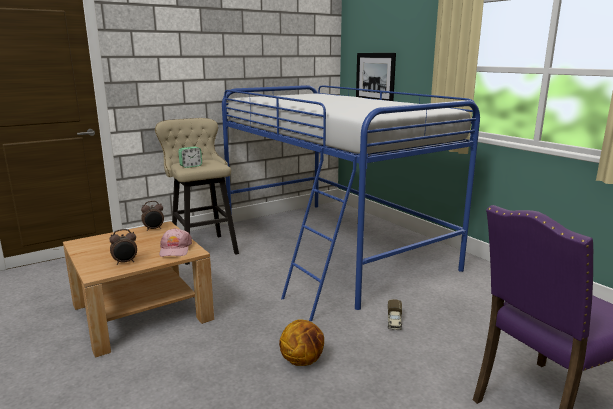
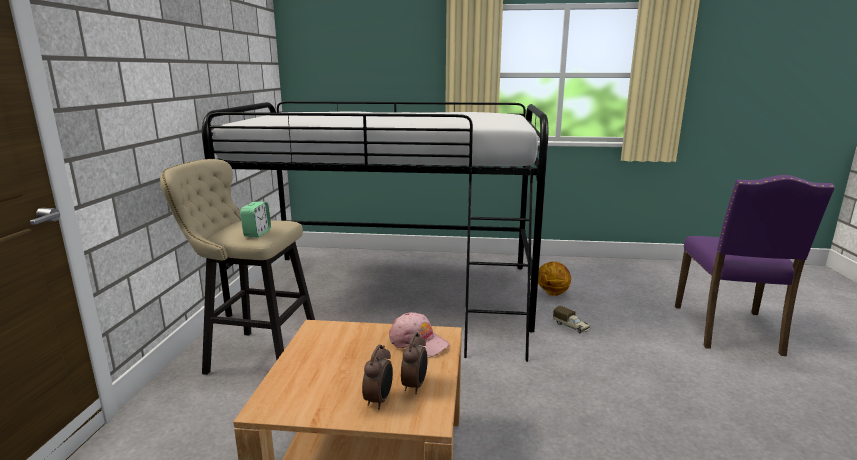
camera: 50 degrees left, 0 degrees up
(154, 229) = (318, 337): alarm clock -> alarm clock (379, 400)
(302, 361) = (596, 393): basketball -> basketball (552, 293)
(331, 246) = (393, 291): blue bed -> black bed
(375, 77) = (347, 88): picture -> none

